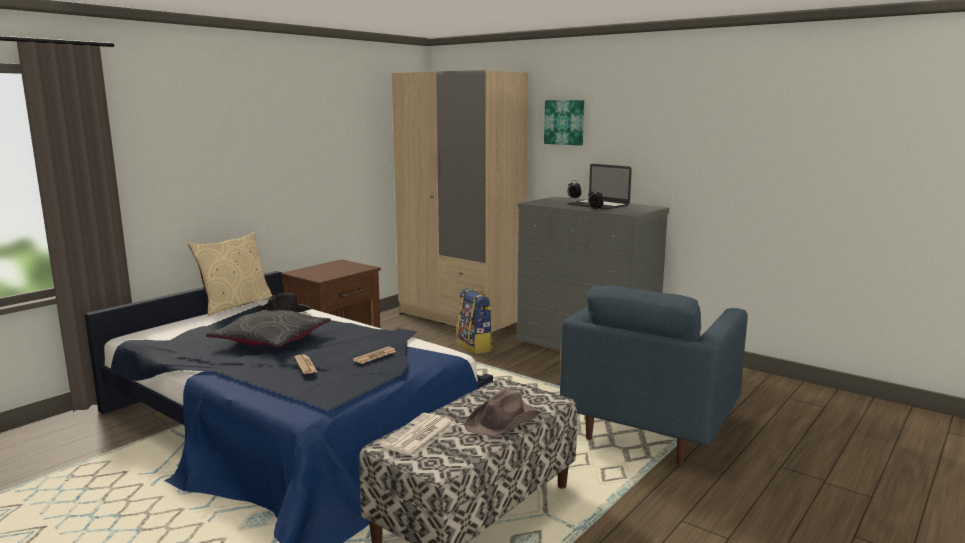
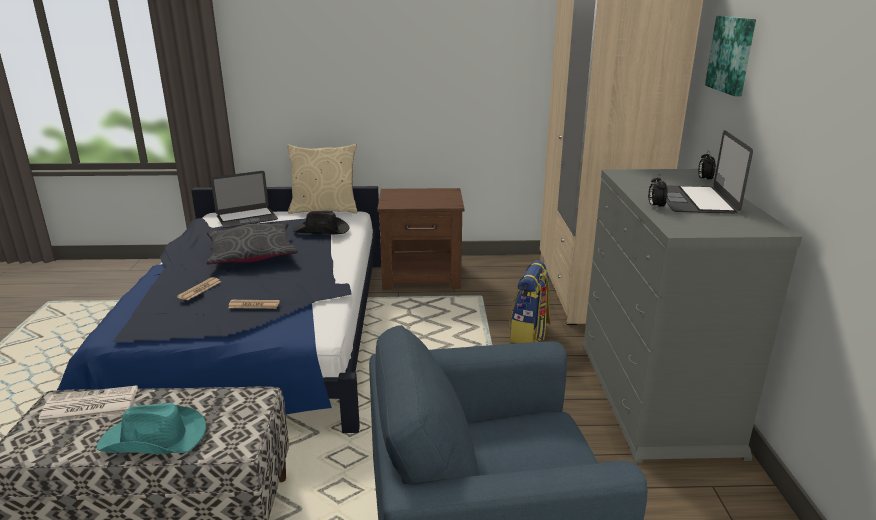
camera: 50 degrees right, 10 degrees up
(183, 326) = (247, 217): none -> laptop
(504, 421) = (154, 439): brown hat -> turquoise hat

